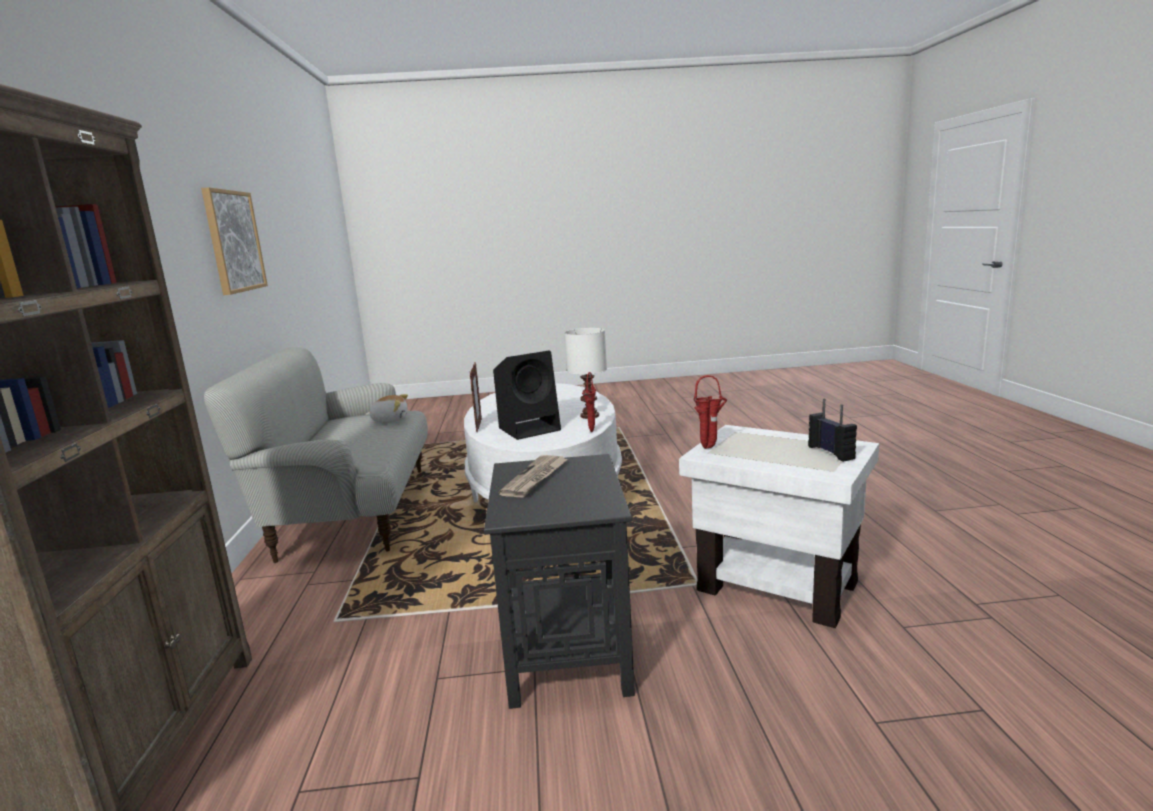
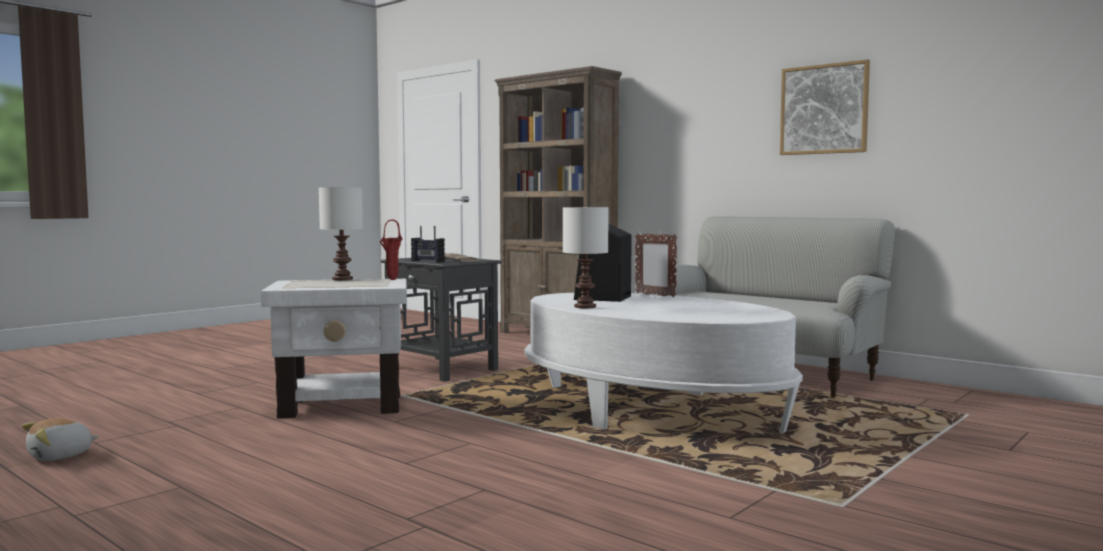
camera: 135 degrees right, 10 degrees down
(390, 420) = (797, 306): plush toy -> plush toy (60, 456)
(592, 430) = (545, 301): red vase -> none
(763, 462) = (342, 279): none -> white table lamp
(831, 452) = (297, 283): radio -> radio (427, 261)

